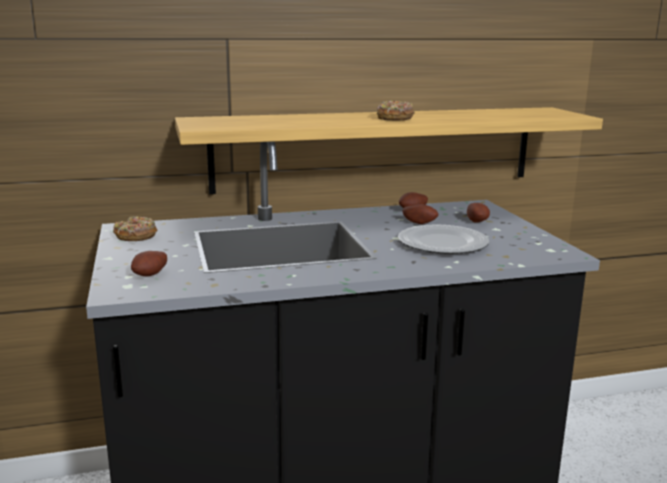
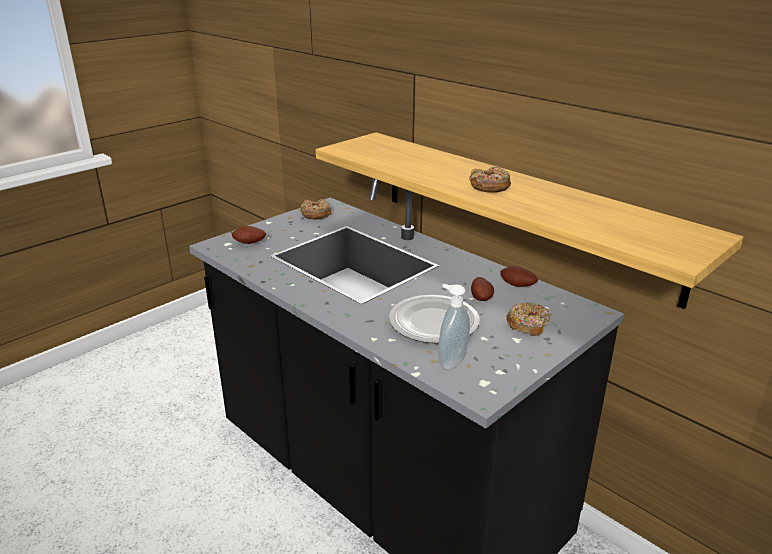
camera: 60 degrees right, 10 degrees up
(477, 221) = (527, 325): potato -> donut
(511, 251) = (451, 361): none -> soap dispenser

